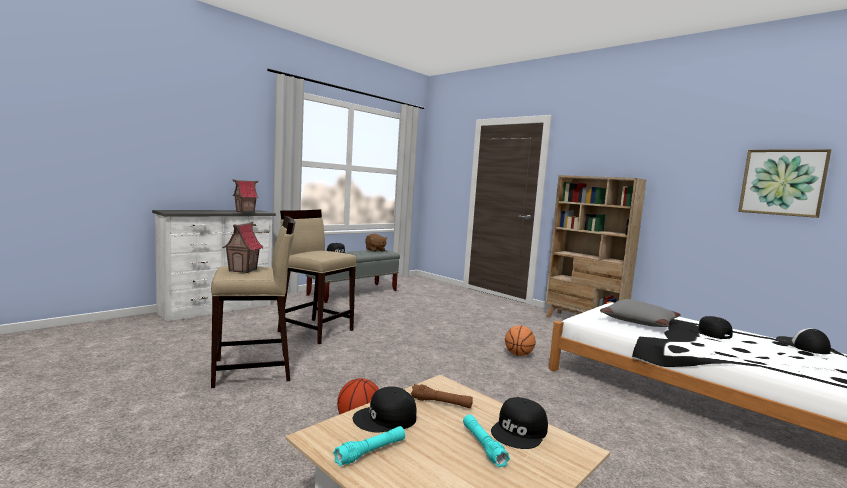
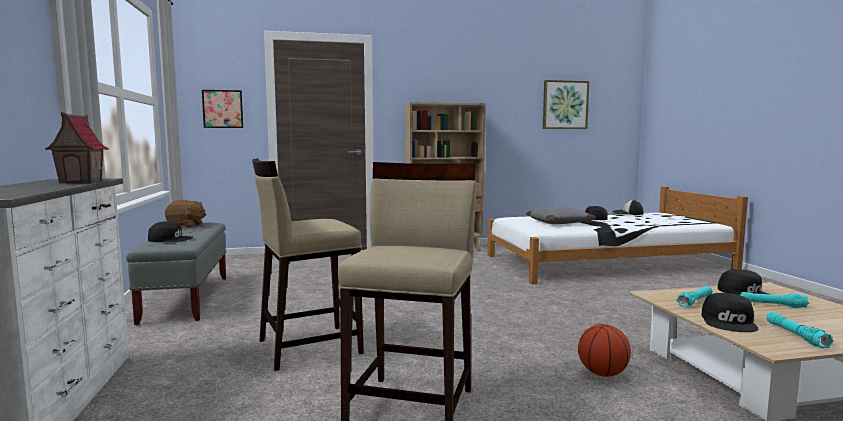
camera: 55 degrees left, 0 degrees up
(243, 270) = (415, 252): toy house -> none
(441, 403) = (695, 301): brown flashlight -> turquoise flashlight
(447, 177) = (222, 109): none -> picture
(518, 355) = (493, 284): basketball -> none

